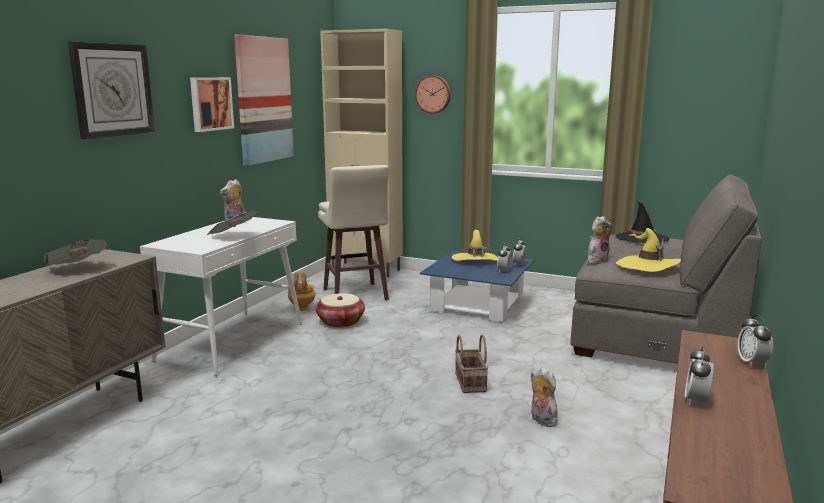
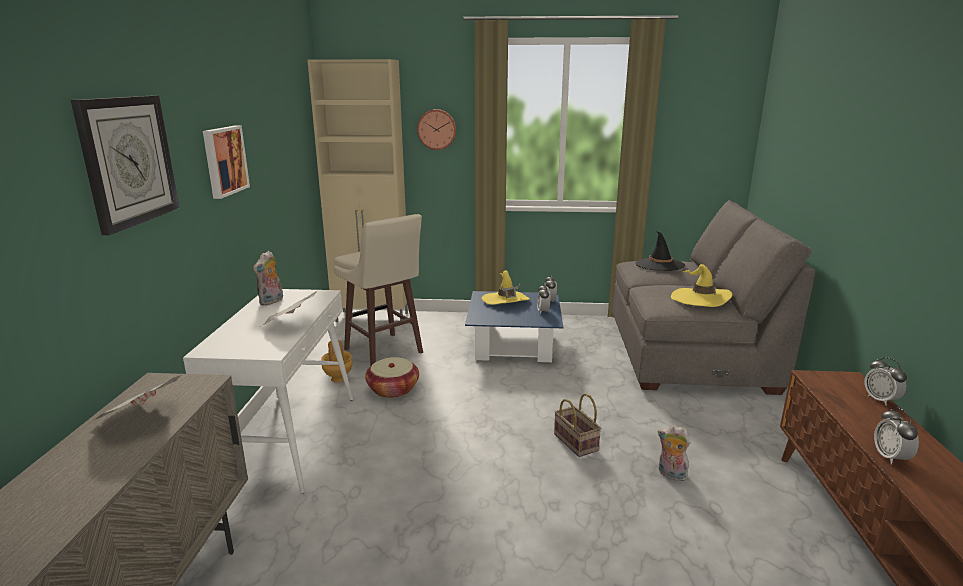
camera: 20 degrees left, 5 degrees up
(263, 100) = (268, 147): picture -> none
(597, 261) = (651, 297): plush toy -> none

